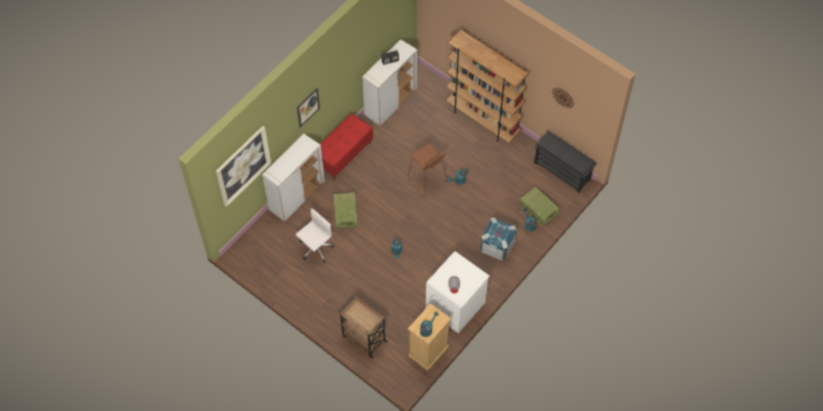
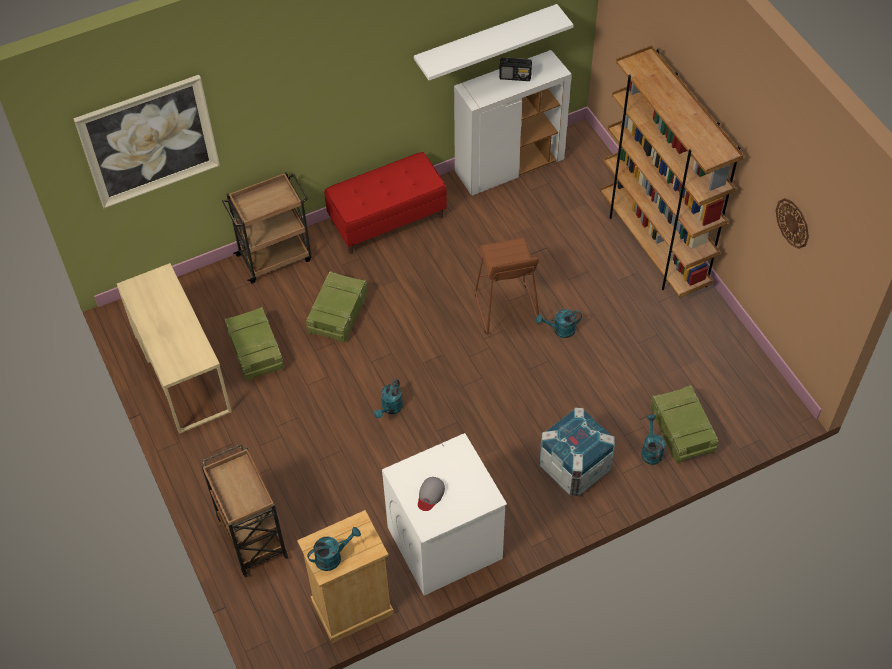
camera: 25 degrees right, 5 degrees down
(284, 273) = (182, 372): none -> beige desk
(297, 195) = (275, 257): white cabinet -> brown cart
(308, 107) = (318, 90): picture -> none
(315, 249) = (256, 352): white office chair -> crate
(373, 49) = (486, 39): none -> white shelf
(562, 171) = (759, 381): black shoe rack -> none

